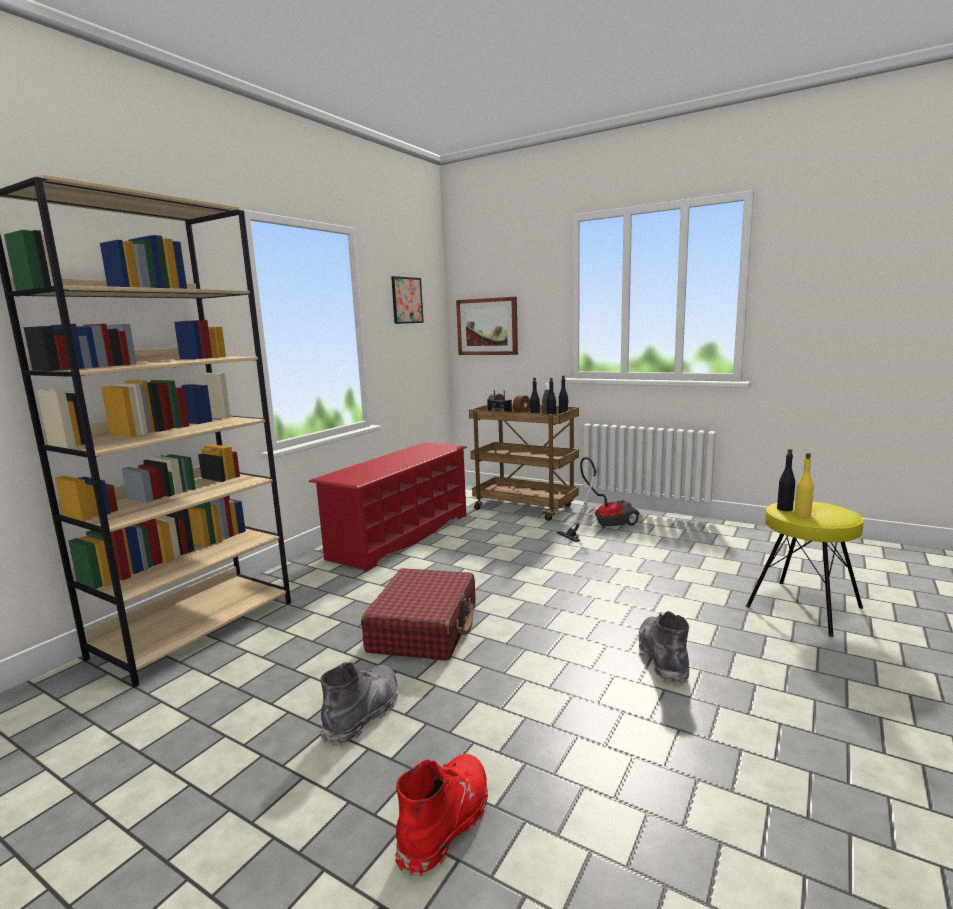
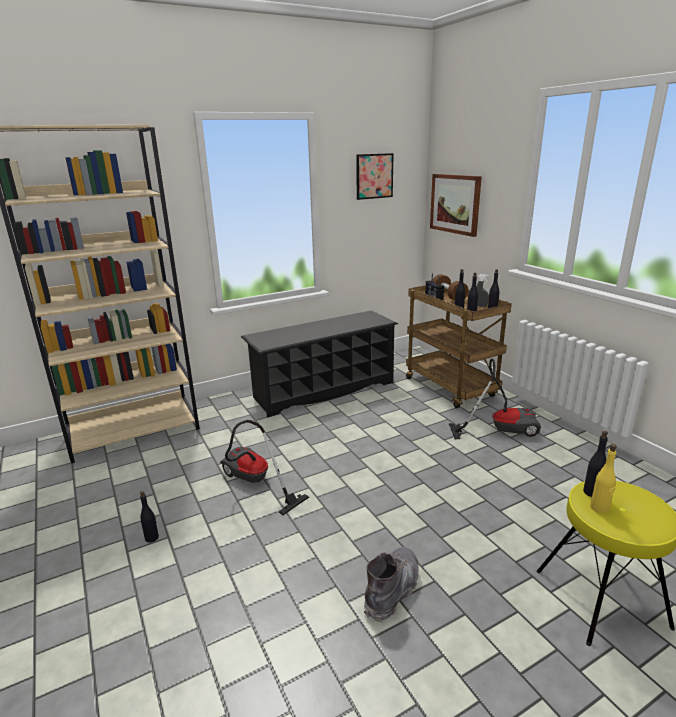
camera: 30 degrees right, 10 degrees up
(363, 714) = (152, 537): grey boot -> black bottle
(401, 536) = (323, 390): red shoe rack -> black shoe rack
(424, 628) = (254, 483): red suitcase -> vacuum cleaner
(446, 823) = (113, 643): red boot -> none

